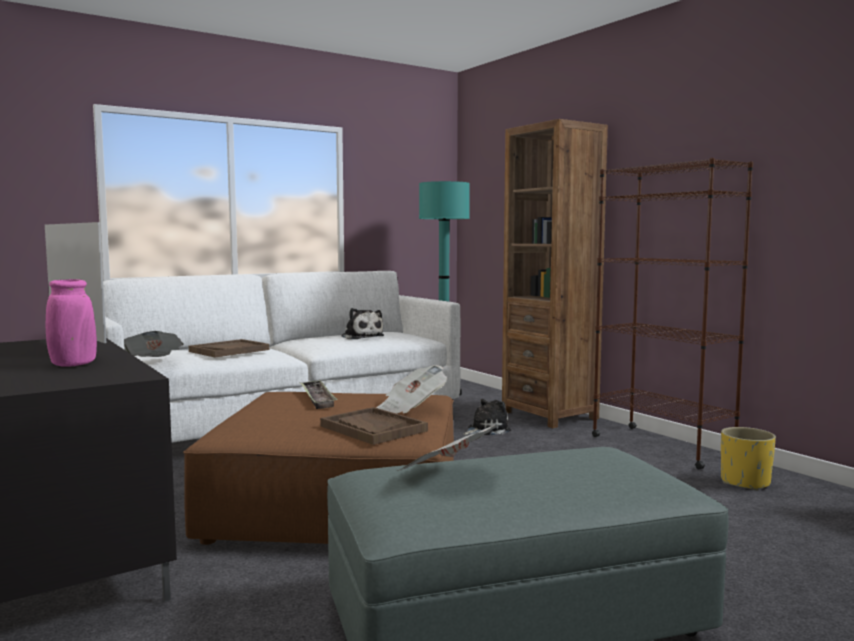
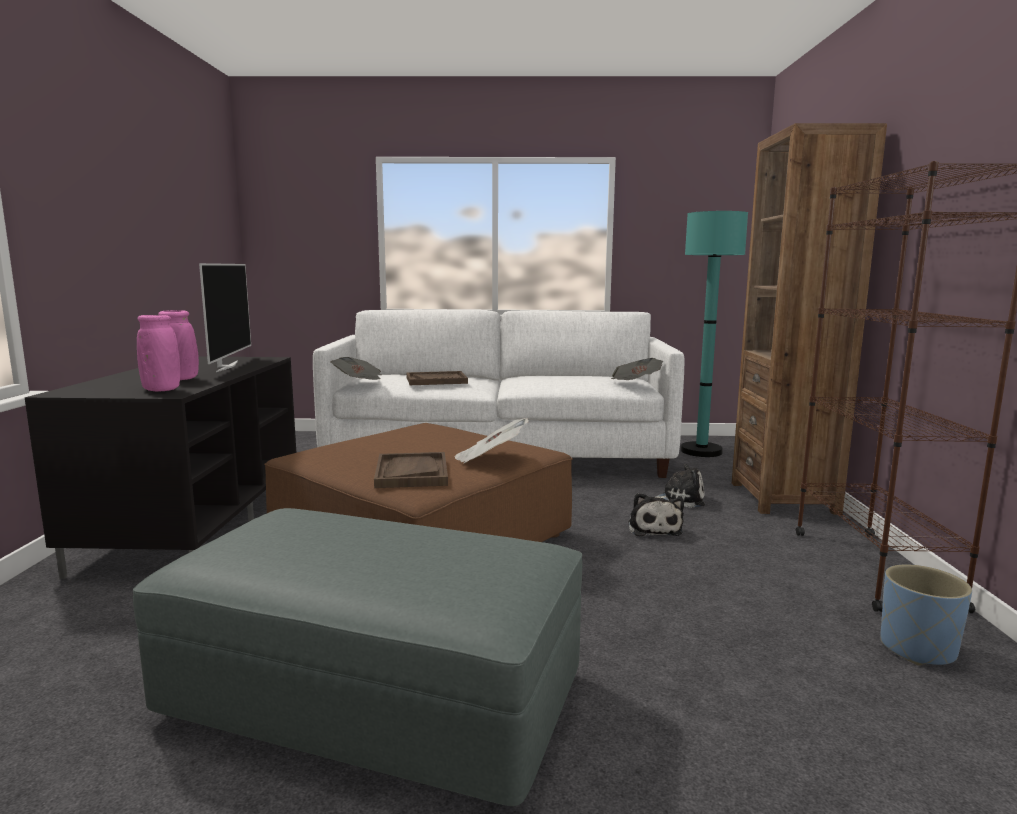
camera: 35 degrees right, 5 degrees up
(103, 375) = (161, 390): none -> pink vase
(317, 398) = (440, 435): tray -> none
(361, 337) = (577, 380): plush toy -> plush toy (654, 528)
(446, 475) = (320, 532): newspaper -> newspaper (635, 384)
(745, 483) = (917, 649): yellow planter -> blue planter

